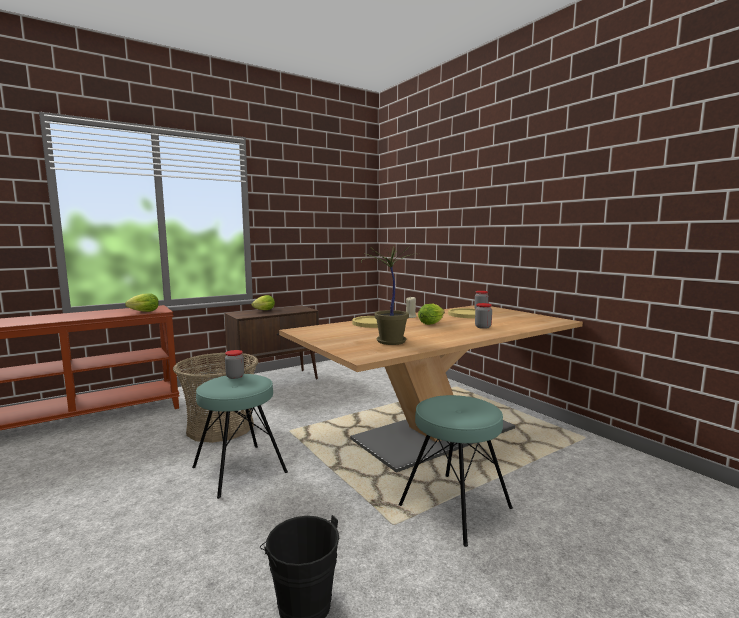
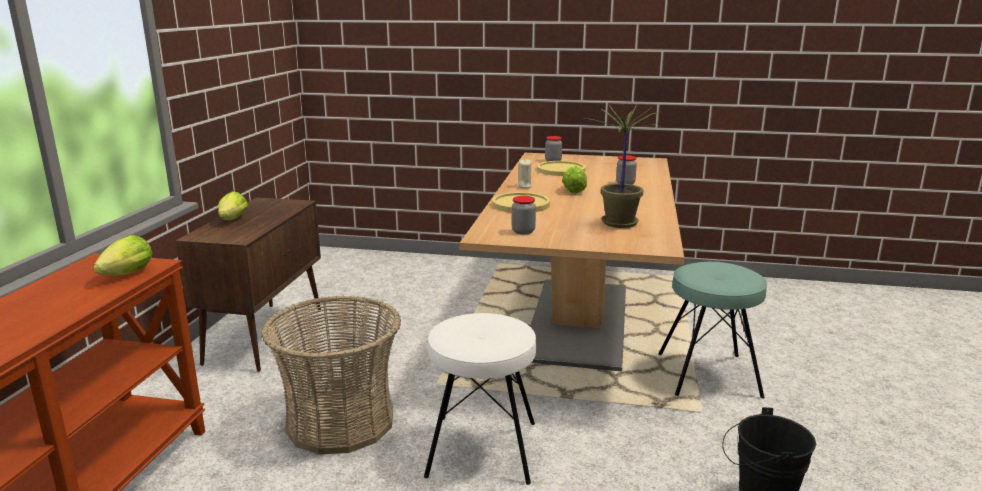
camera: 45 degrees left, 10 degrees up
(235, 376) = (457, 325): jar -> jar (523, 231)
(239, 470) = (482, 449): turquoise stool -> white stool

